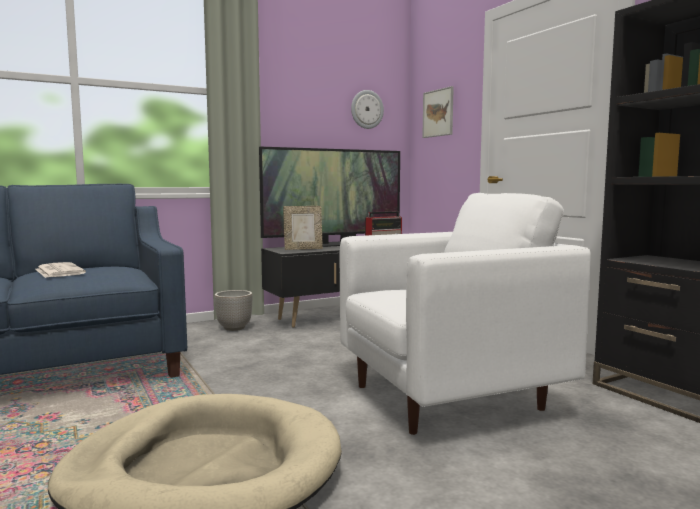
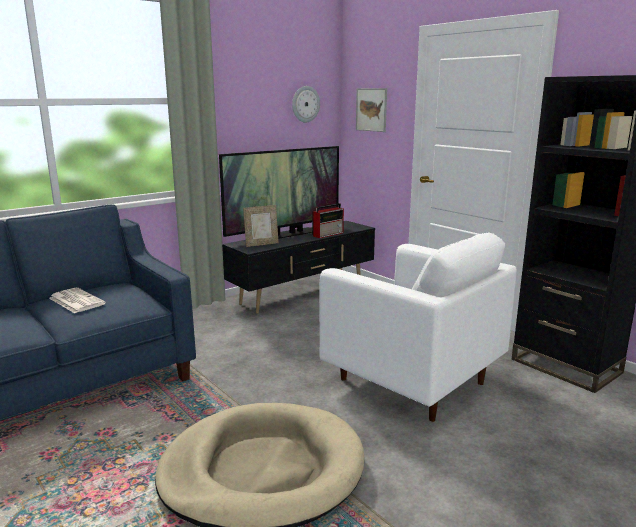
camera: 10 degrees left, 10 degrees up
(234, 328) = (206, 318): planter -> none
(449, 397) = (412, 382): white armchair -> white armchair turned 75 degrees clockwise

